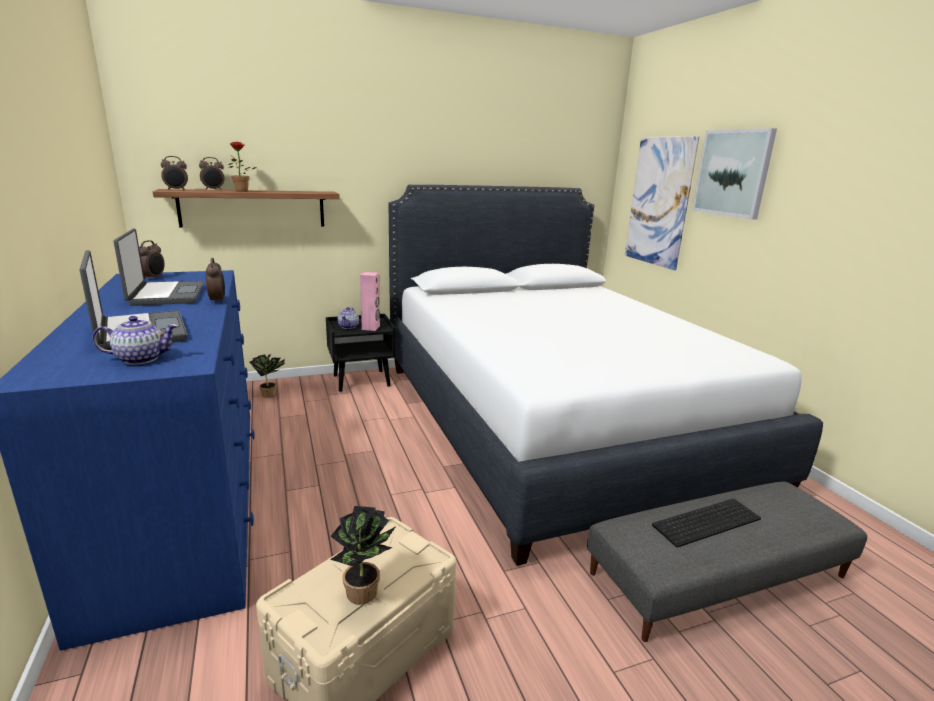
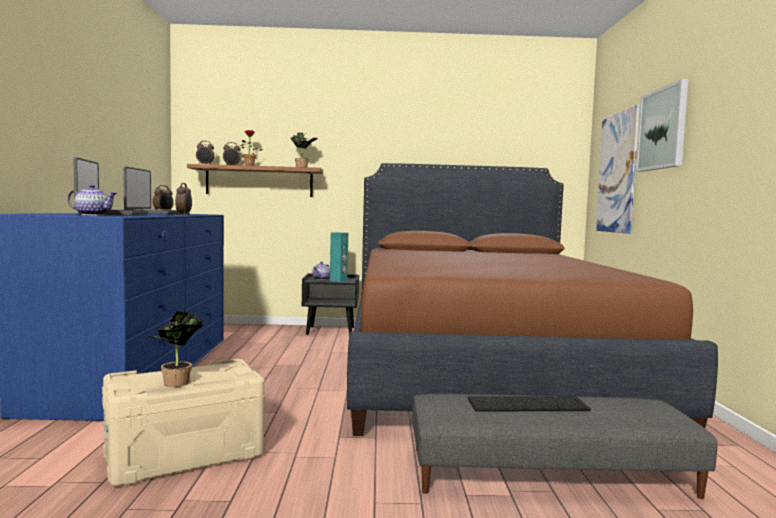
camera: 20 degrees right, 15 degrees down
(270, 394) = (251, 331): potted plant -> potted plant (303, 167)
(371, 328) = (338, 280): pink speaker -> turquoise speaker
(553, 421) = (482, 368): white bed -> brown bed

